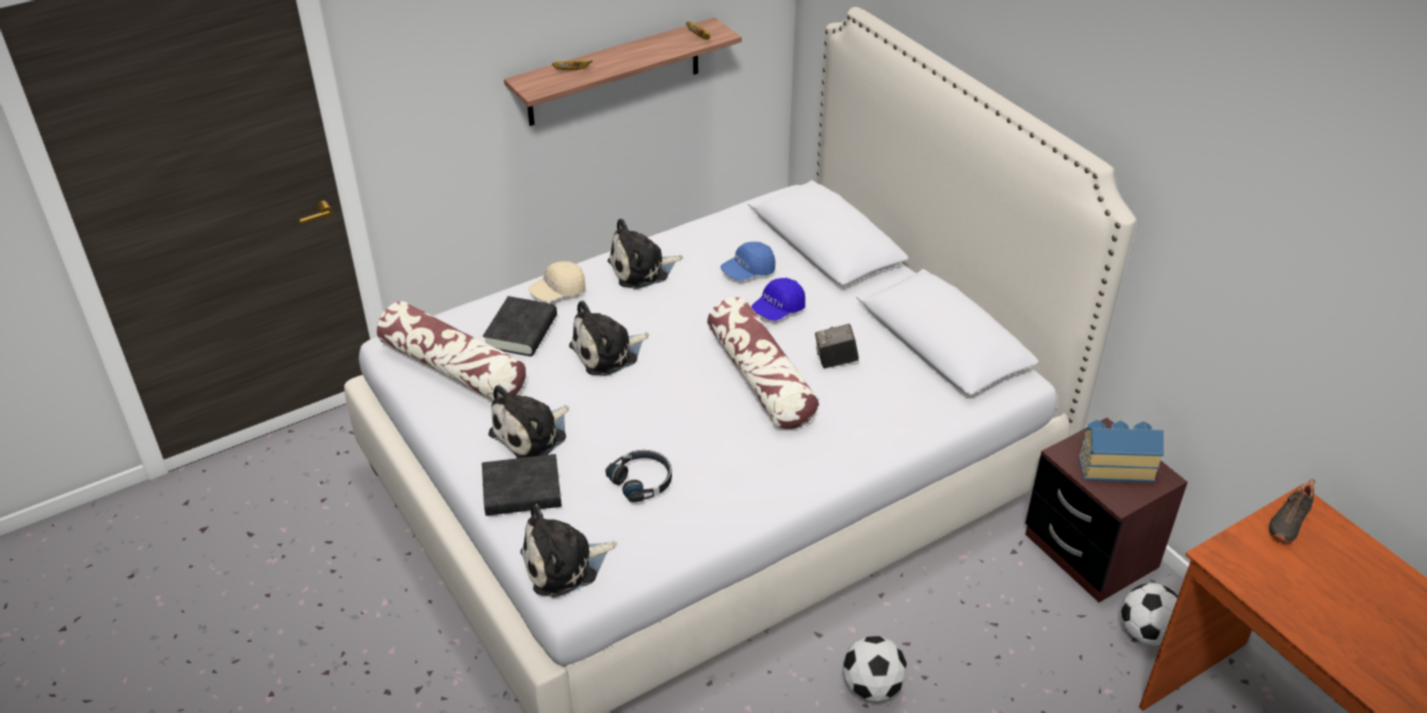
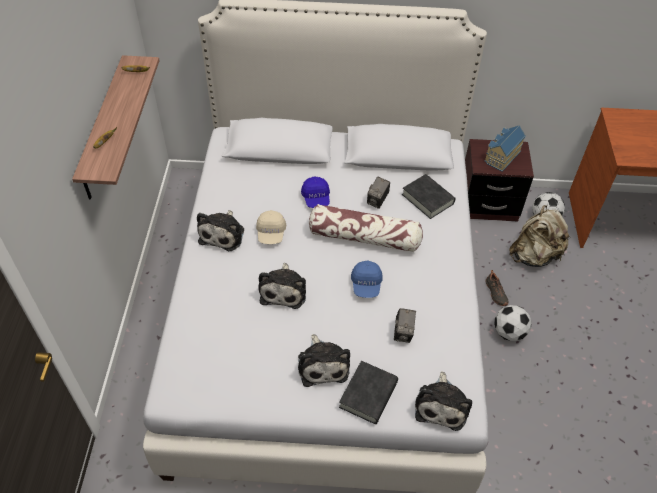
camera: 55 degrees left, 10 degrees up
(453, 368) = (226, 374): pillow -> none
(521, 332) = (227, 321): black book -> black book (428, 199)
(558, 292) = (204, 283): beige cap -> beige cap (271, 233)
(642, 481) = (403, 333): black headphones -> camera
(748, 272) = (272, 191): blue cap -> blue cap (366, 284)
(1053, 654) = (534, 255): none -> beige backpack
(1287, 521) = (619, 125): black shoe -> black shoe (495, 293)

